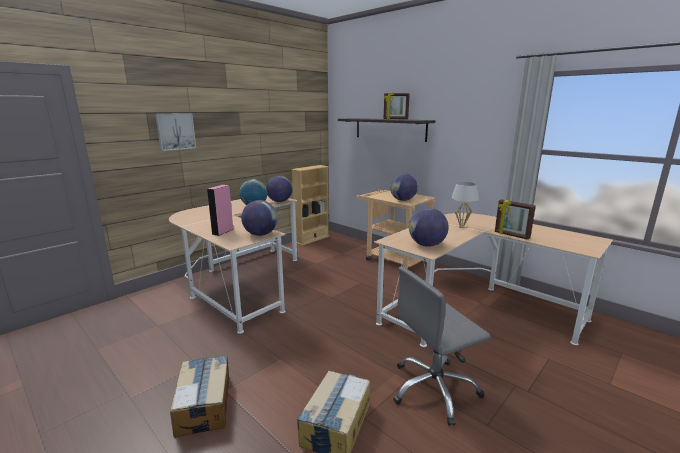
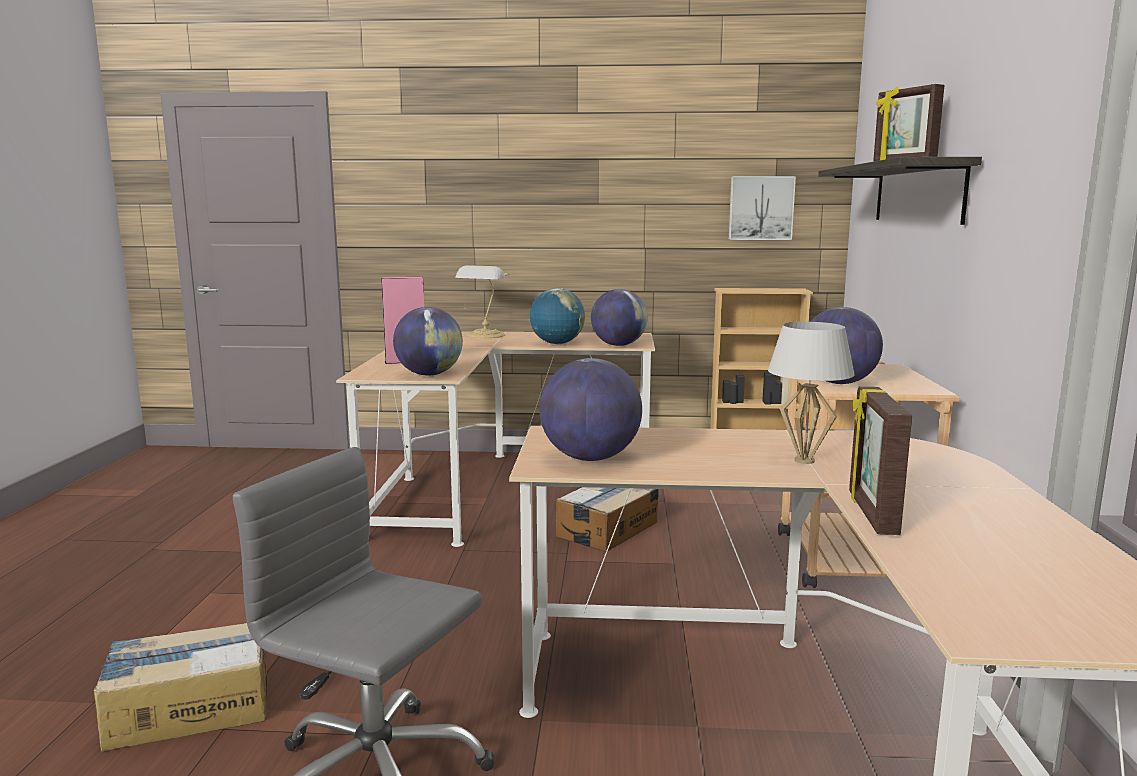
camera: 50 degrees right, 5 degrees down
(175, 131) = (467, 192): picture -> picture (761, 208)
(204, 404) = (170, 593): cardboard box -> cardboard box (608, 529)
(205, 209) = (485, 335): none -> table lamp

